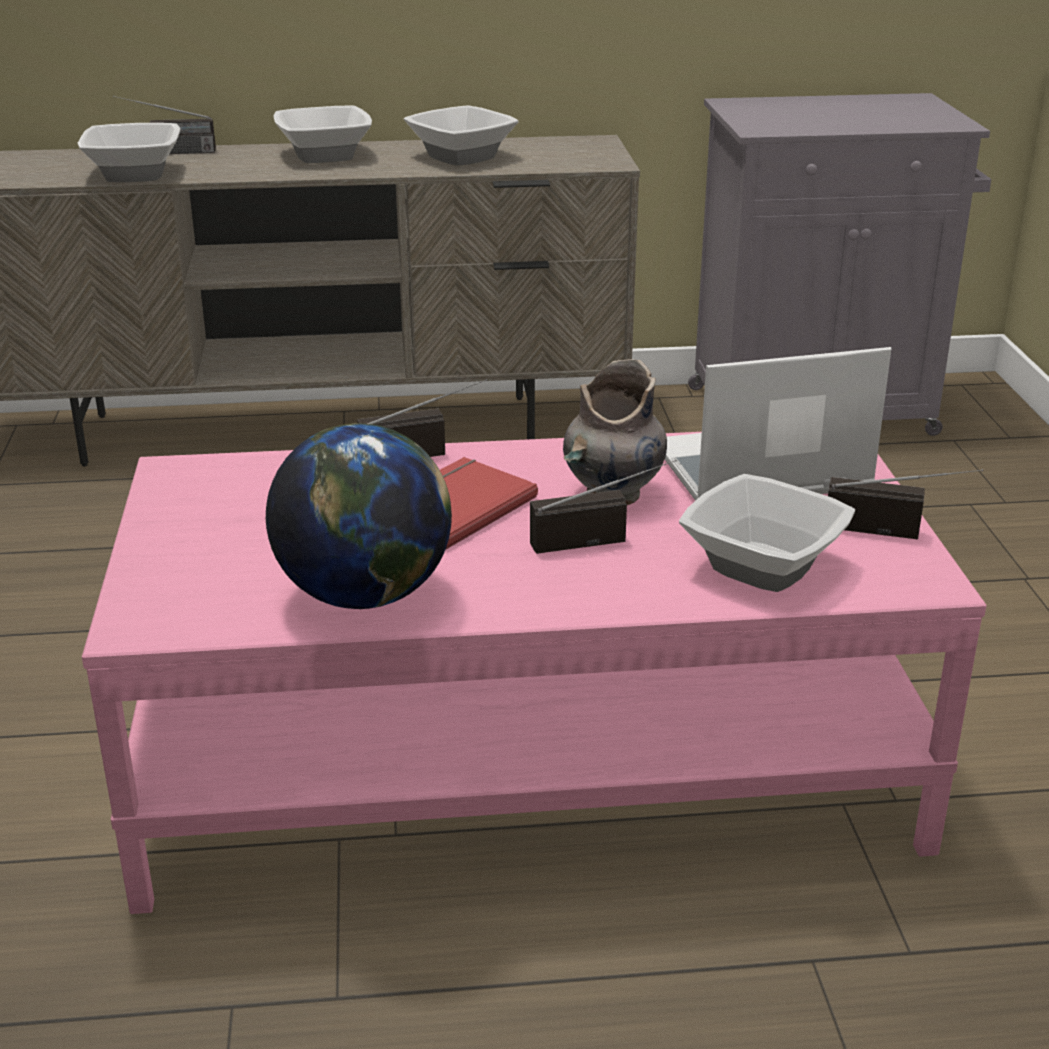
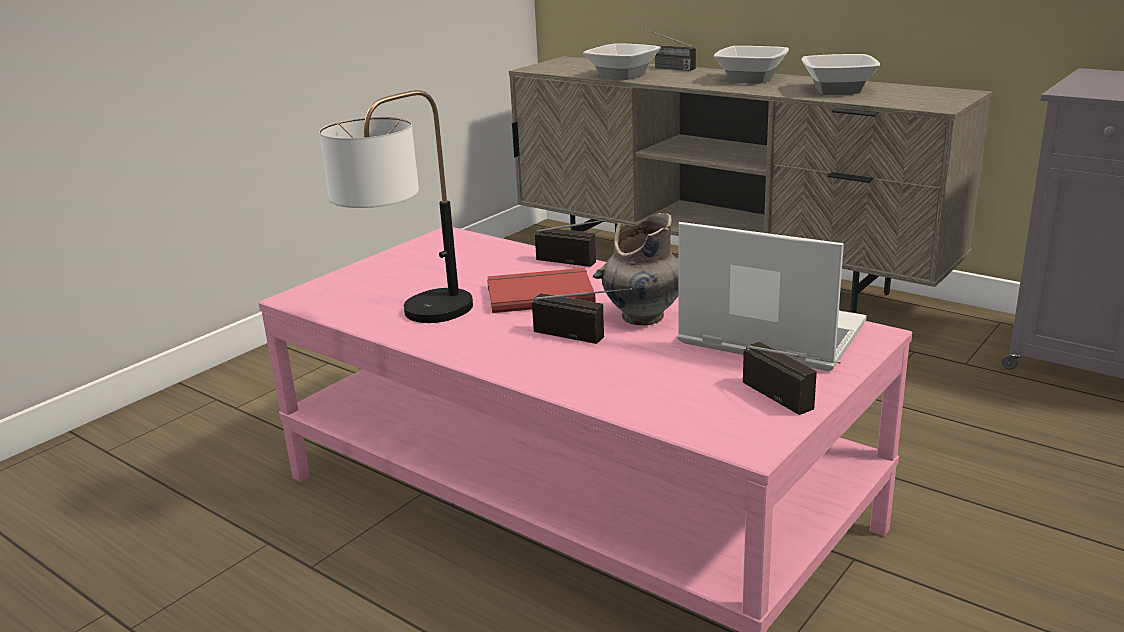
camera: 45 degrees right, 5 degrees down
(365, 596) = (411, 320): globe -> table lamp
(762, 567) = (650, 389): bowl -> none

